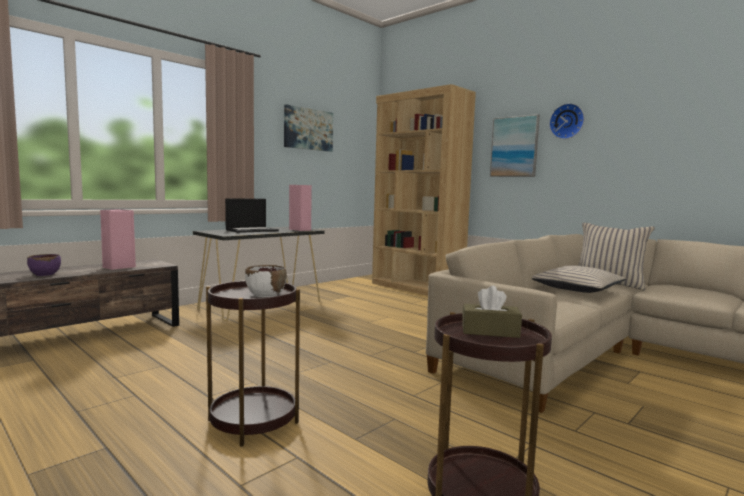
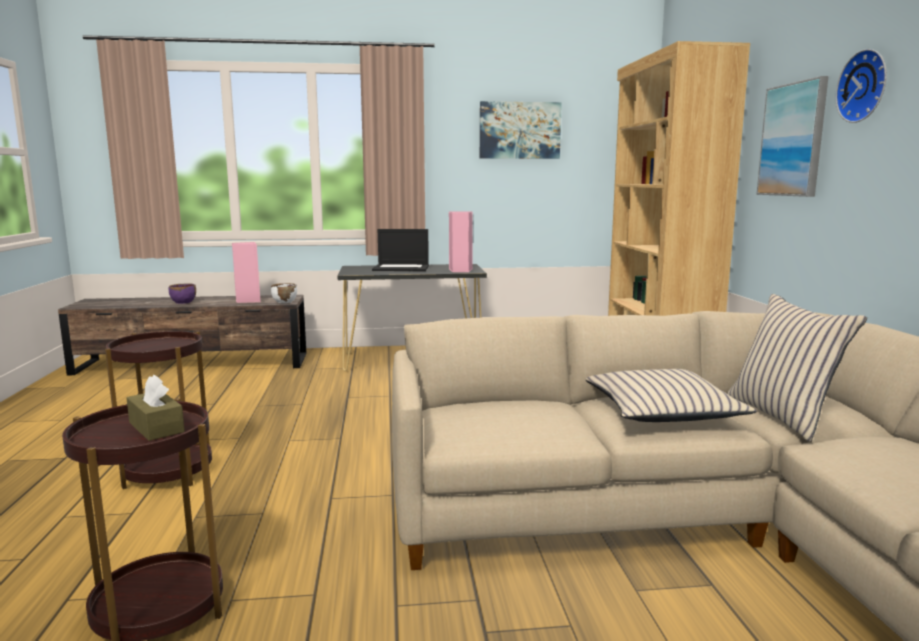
camera: 40 degrees right, 5 degrees up
(265, 295) = (162, 348): white bowl -> white bowl (284, 302)

